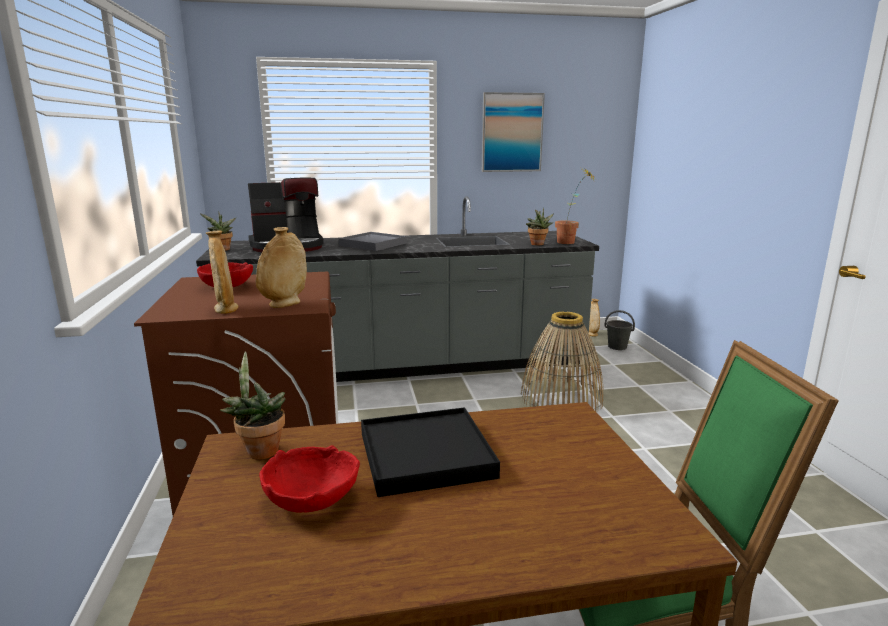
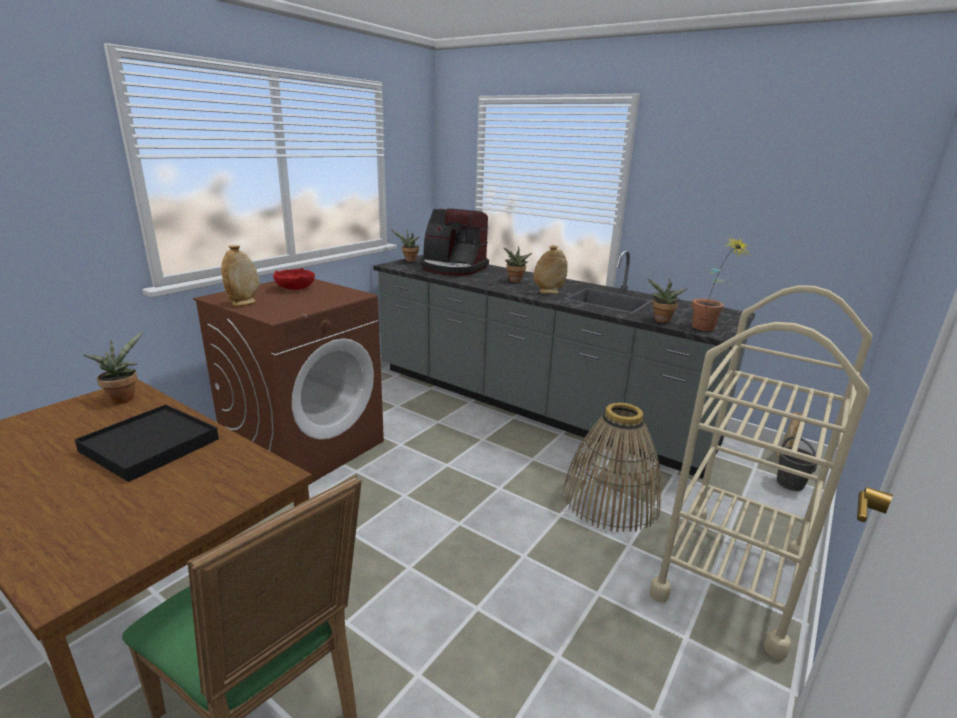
camera: 45 degrees right, 5 degrees up
(284, 304) = (275, 310): beige vase -> beige vase (548, 292)
(311, 498) = (67, 434): red bowl -> none
(373, 244) = (515, 281): grey tray -> potted plant
(511, 132) = (718, 181): picture -> none
(672, 403) = (731, 576): none -> beige cart

